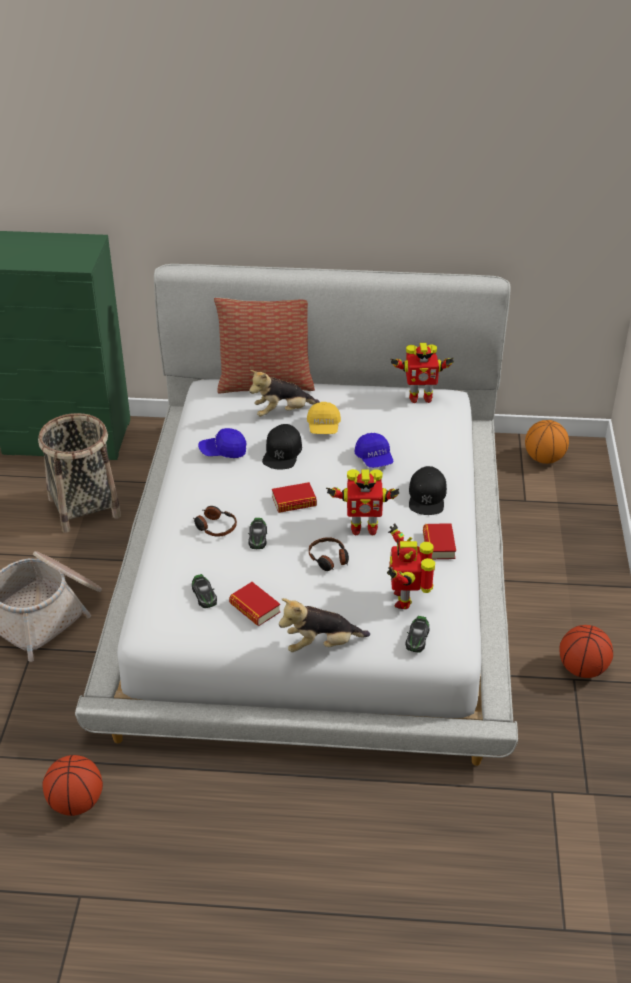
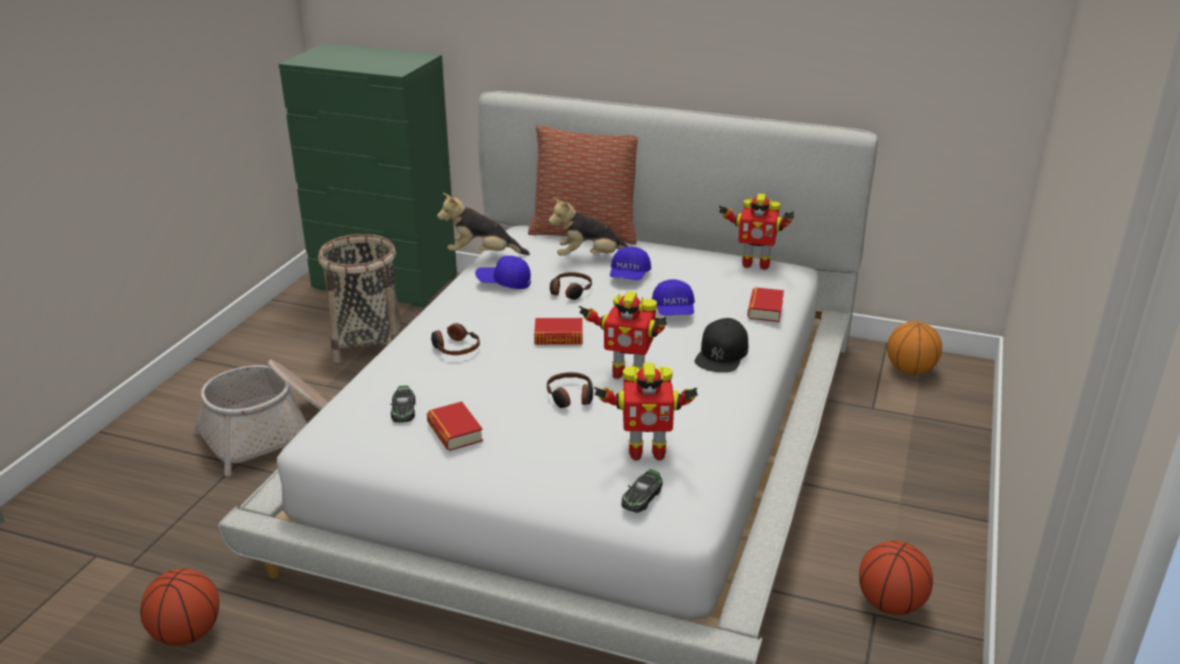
camera: 15 degrees right, 10 degrees down
(257, 537) = (498, 364): toy car -> none
(282, 452) = (570, 291): black cap -> headphones
(321, 645) = (516, 484): plush toy -> plush toy (482, 255)
(323, 427) = (629, 276): yellow cap -> blue cap
(405, 598) = (645, 451): toy robot -> toy robot turned 105 degrees counterclockwise
(438, 545) = (714, 403): book -> book (765, 309)

